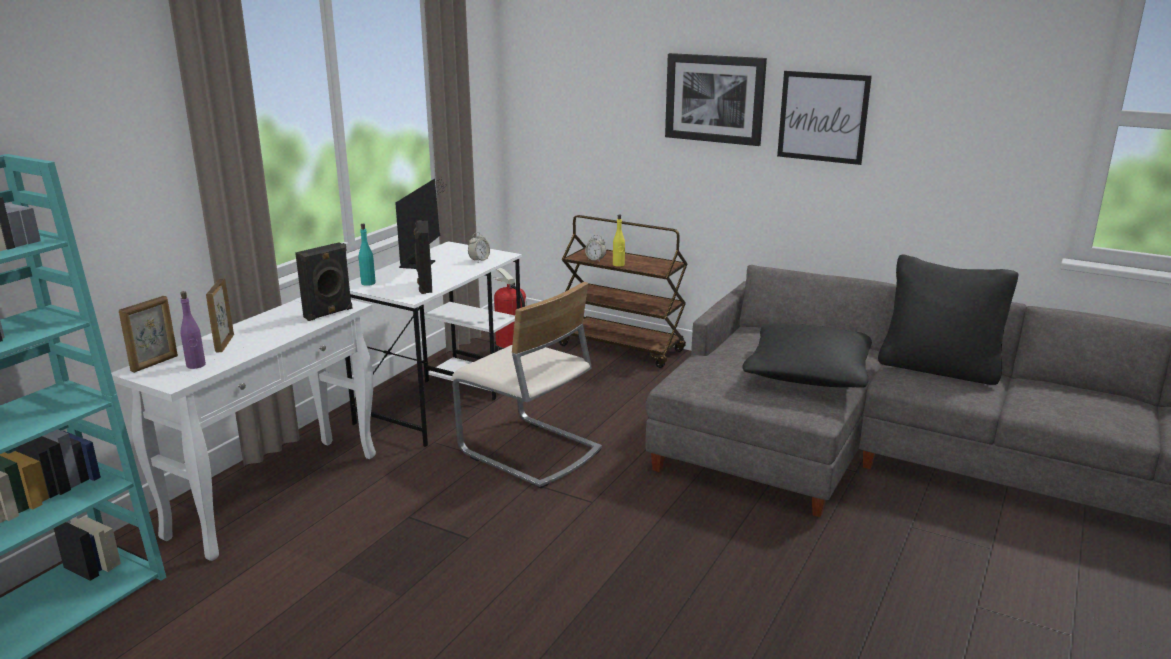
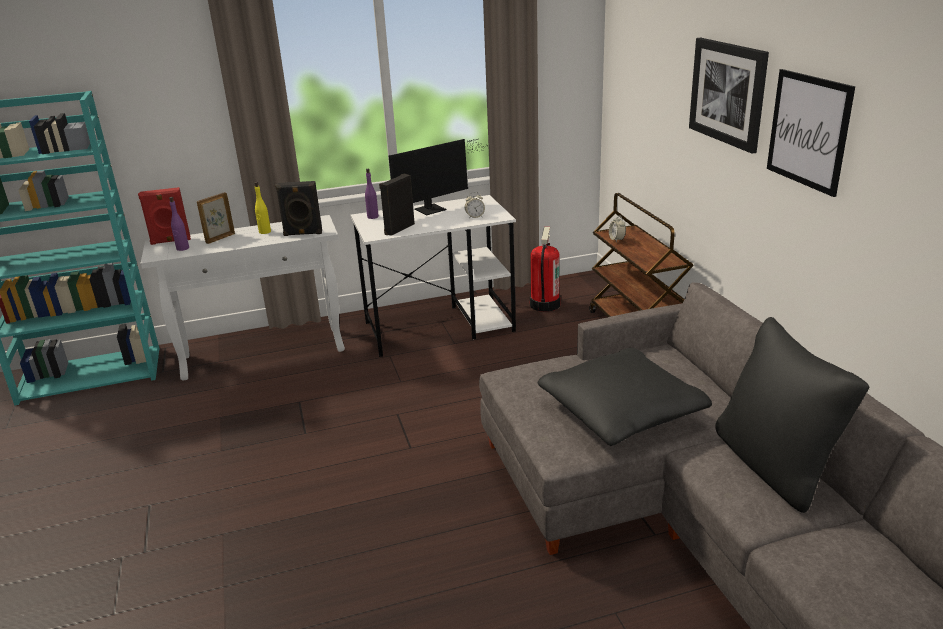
camera: 45 degrees right, 5 degrees up
(155, 363) = (170, 241): picture frame -> red speaker
(368, 283) = (373, 217): turquoise bottle -> purple bottle
(529, 452) = (432, 389): beige chair -> none
(618, 265) = (626, 249): yellow bottle -> yellow bottle (264, 232)

